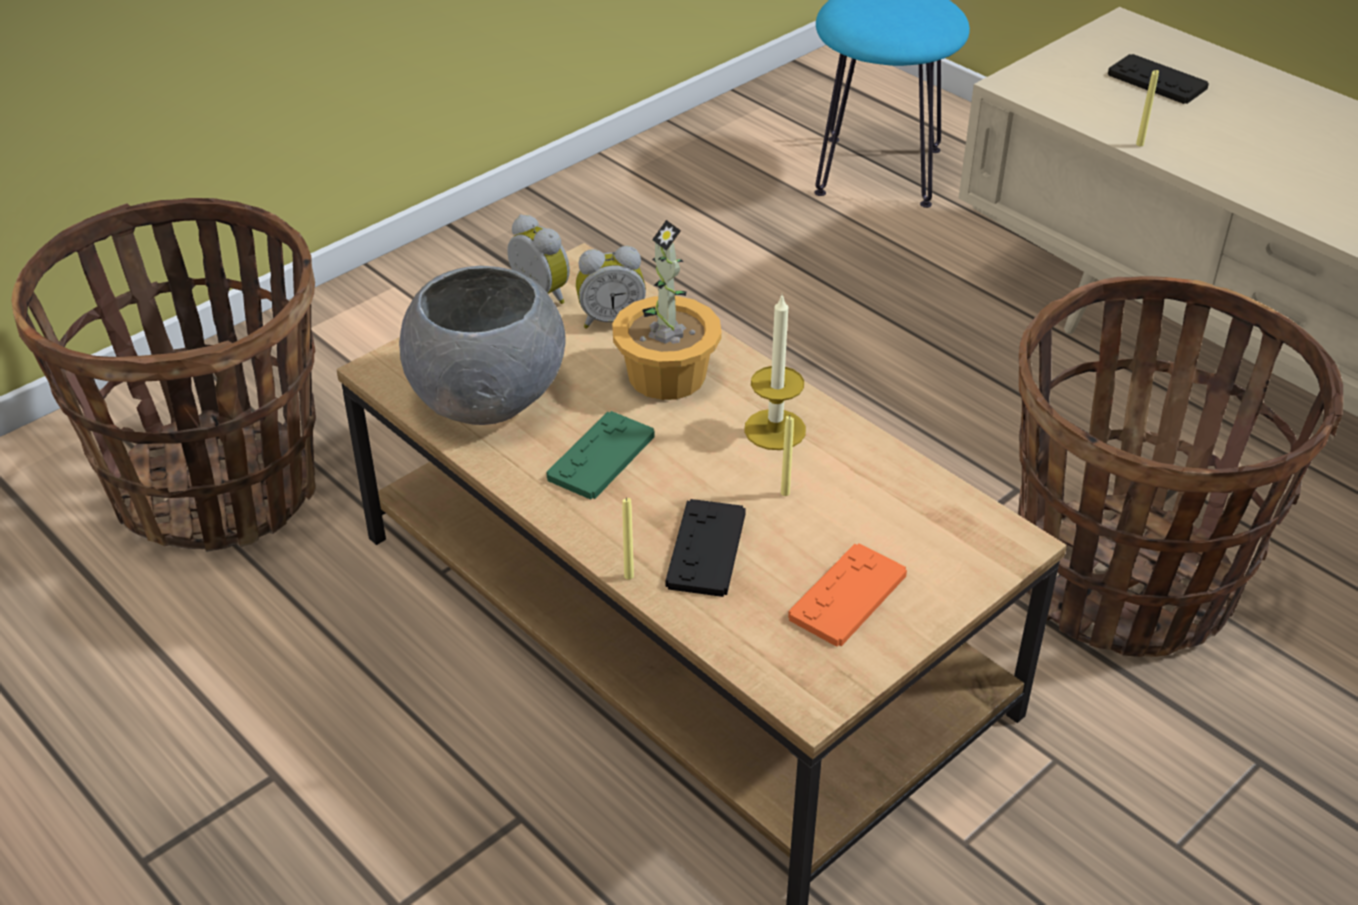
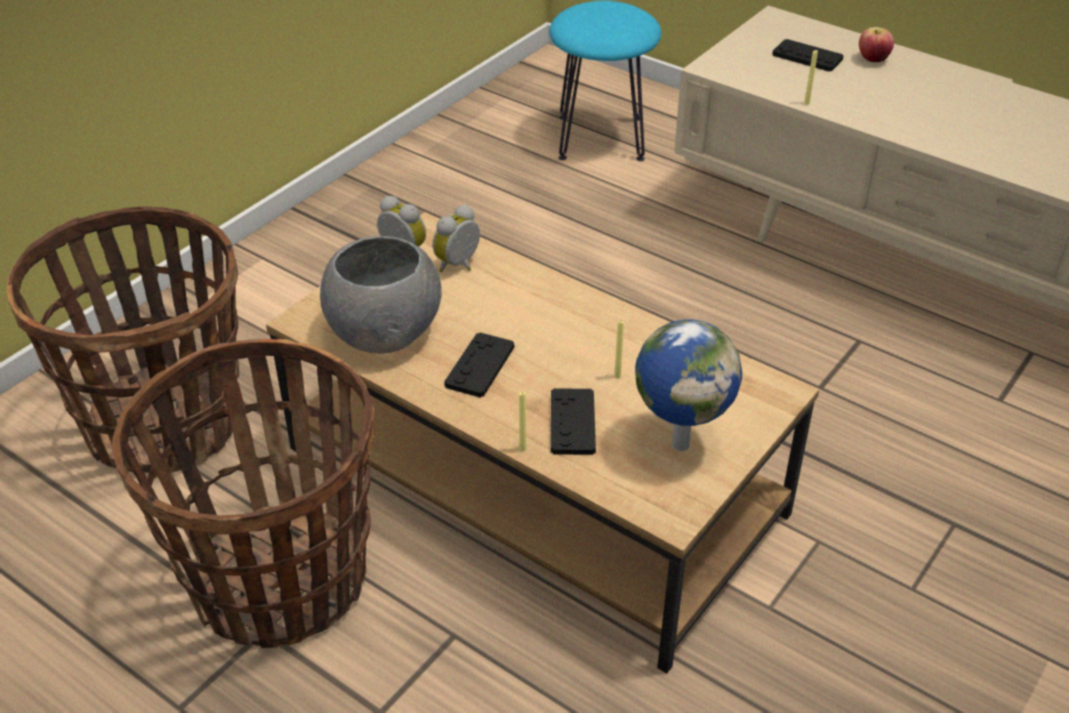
camera: 10 degrees left, 0 degrees up
(601, 457) = (480, 366): green game controller -> black game controller
(611, 319) = (460, 265): alarm clock -> alarm clock turned 150 degrees clockwise
(668, 375) = (512, 301): potted plant -> none
(775, 429) = (598, 332): candle -> none
(847, 596) = (679, 443): orange game controller -> globe
(1123, 584) = (837, 413): basket -> basket (279, 582)
(1251, 93) = (872, 59): none -> apple

